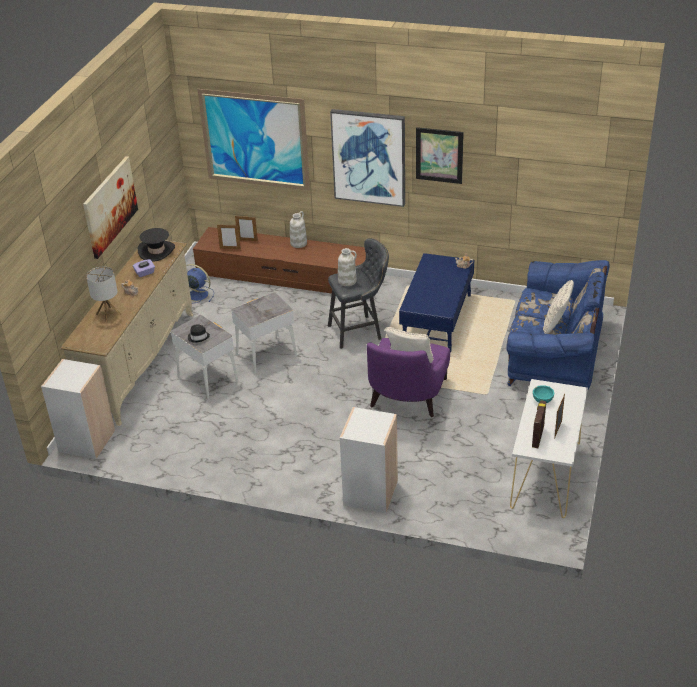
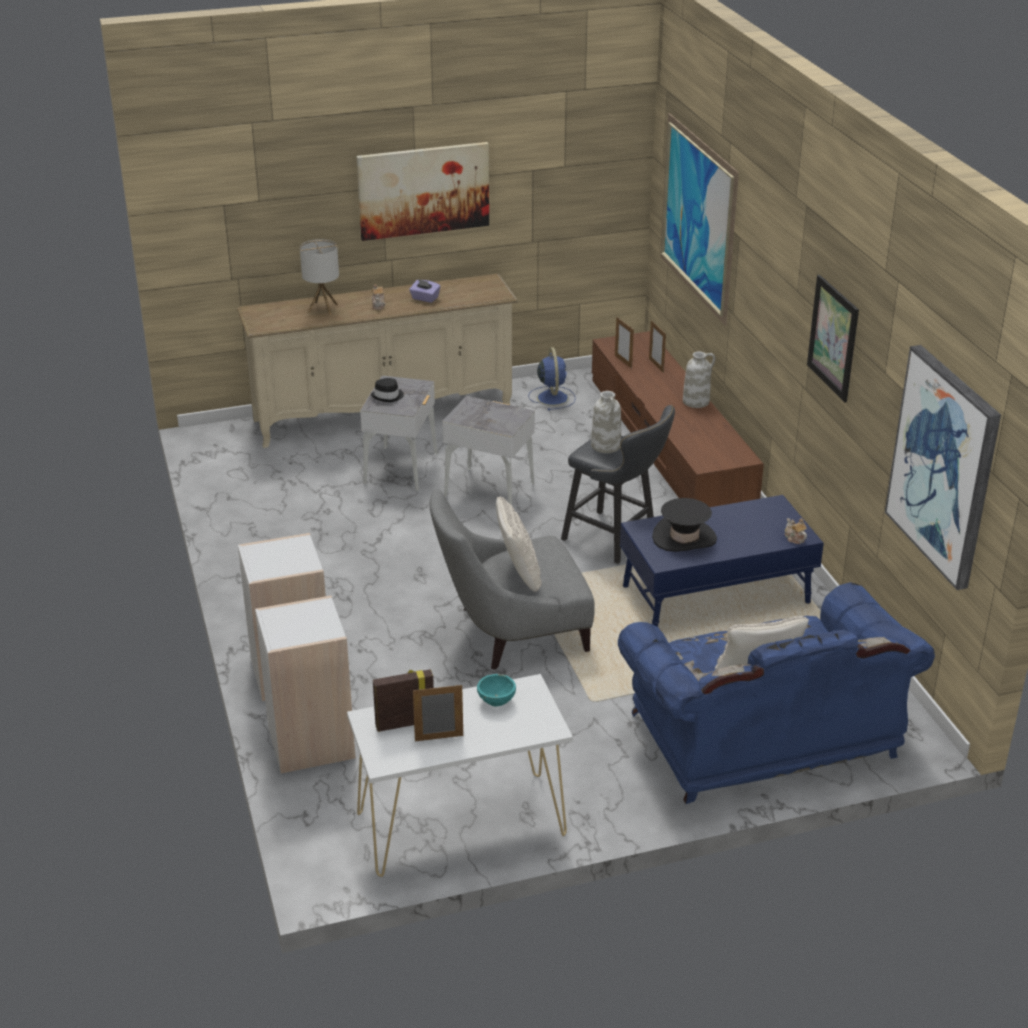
camera: 55 degrees right, 5 degrees down
(86, 441) = (219, 438): bookcase -> bookcase (311, 742)
(156, 251) = (477, 289): black hat -> black hat (684, 538)
(369, 157) = (776, 301): picture -> picture (944, 466)
(406, 398) = (511, 632): purple armchair -> grey armchair

